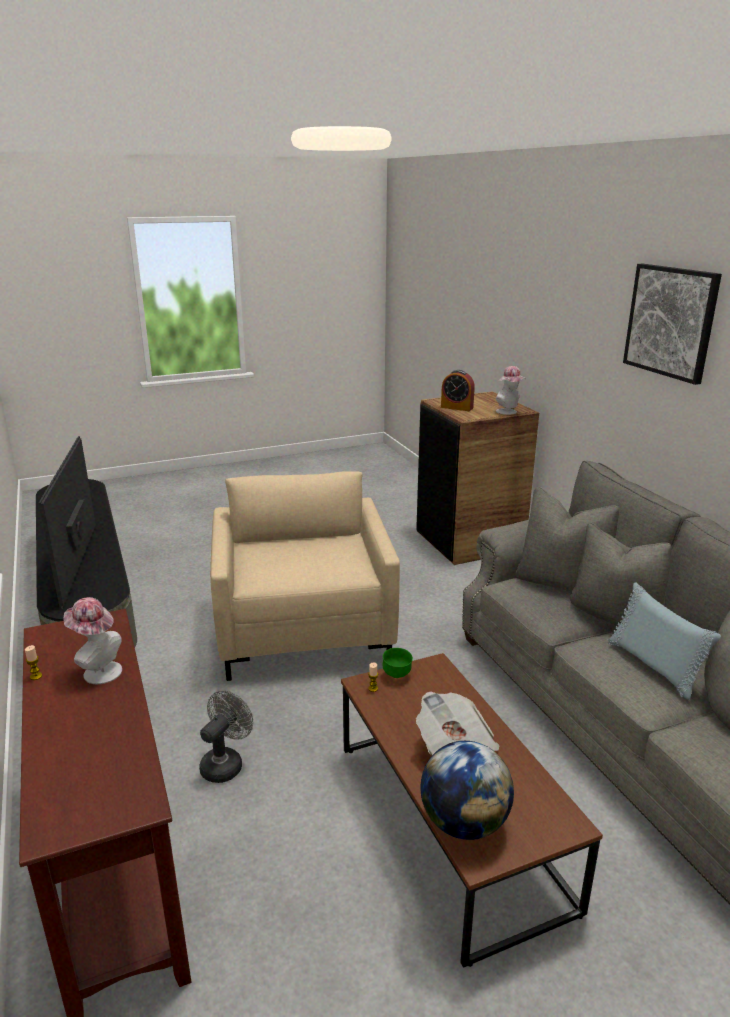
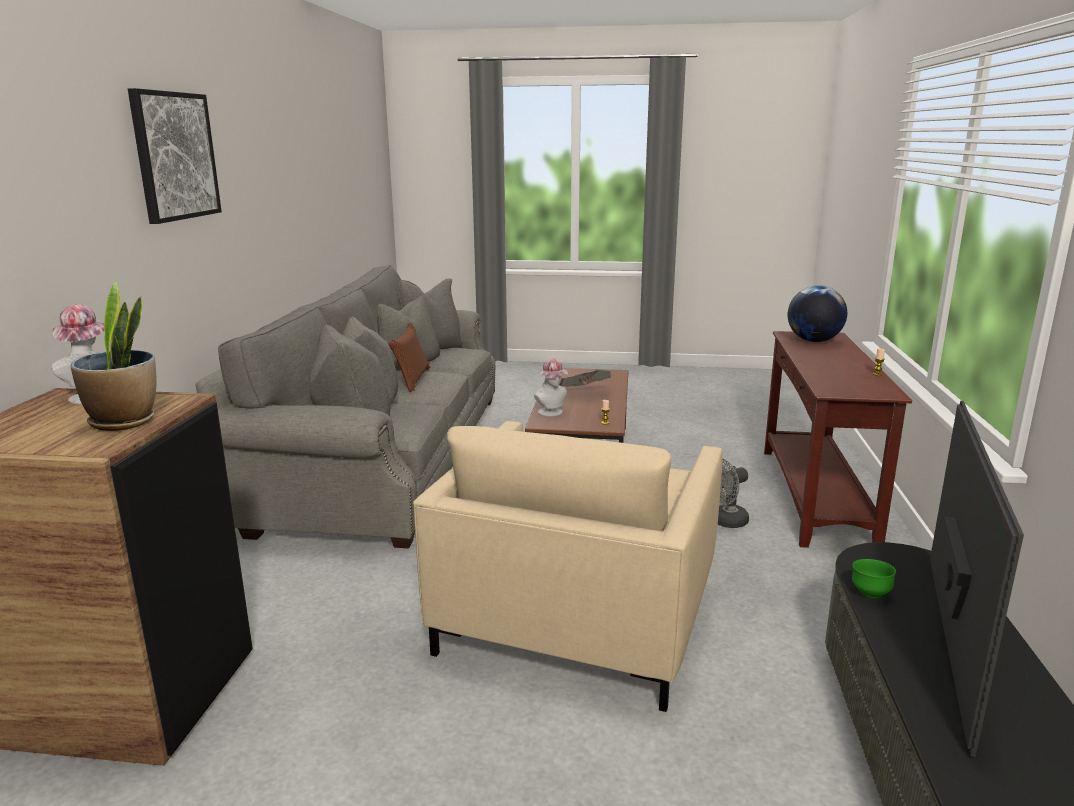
camera: 150 degrees left, 5 degrees down
(98, 671) = (828, 369): hat -> hat (552, 413)
(397, 675) = (578, 425): green bowl -> green bowl (870, 594)
(457, 407) = (124, 421): alarm clock -> potted plant
(463, 823) = (610, 379): globe -> globe (814, 341)
(654, 667) = (412, 380): blue pillow -> brown pillow

